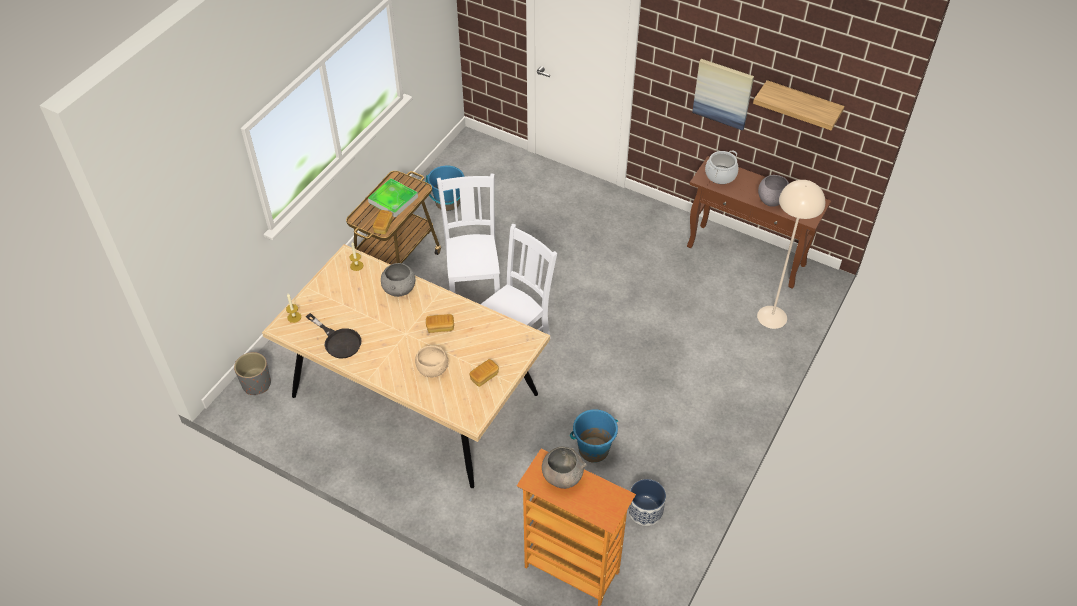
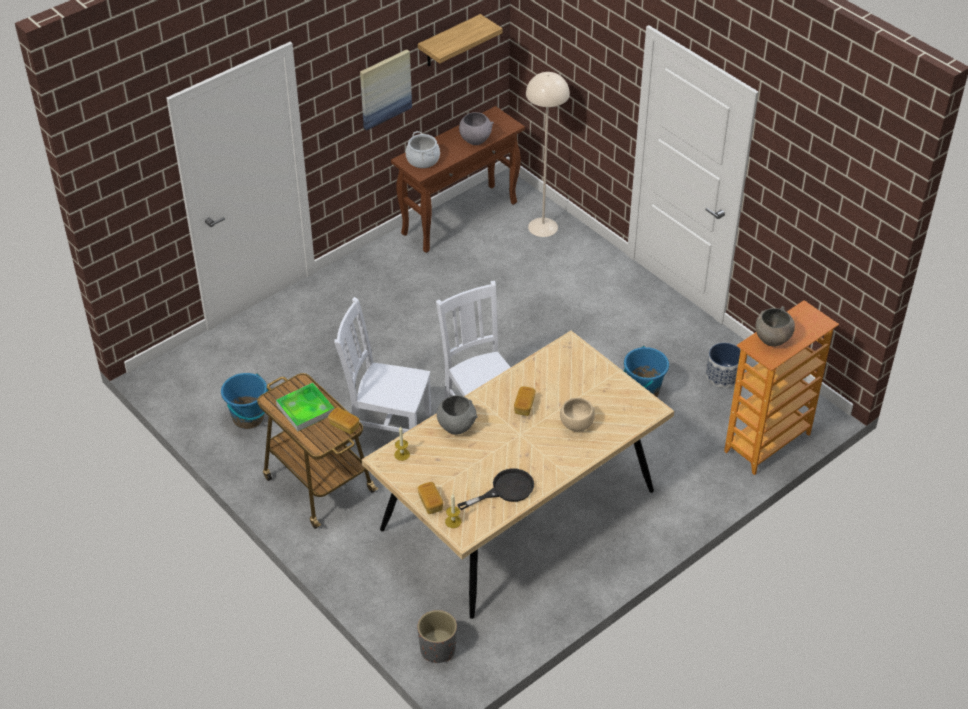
camera: 70 degrees left, 5 degrees down
(484, 377) = (603, 388): bread -> bread (430, 503)

